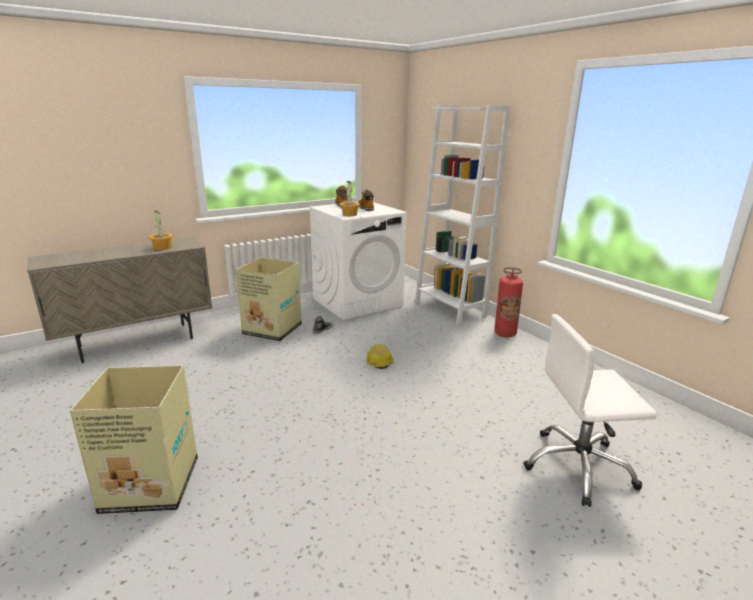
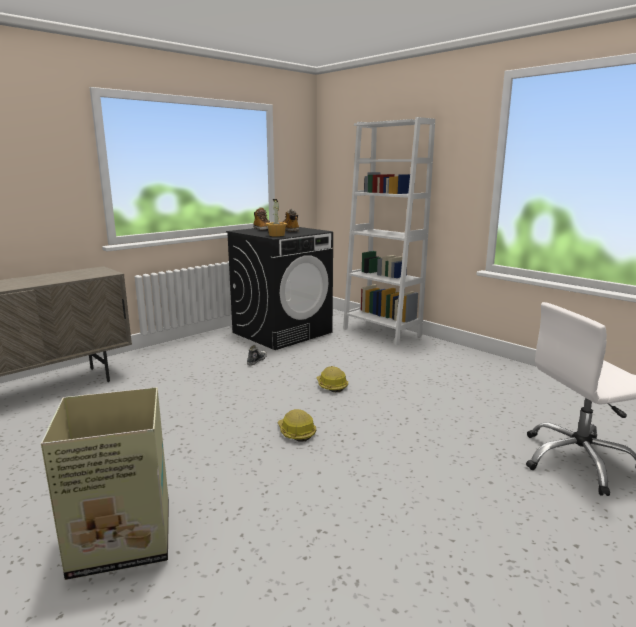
camera: 10 degrees left, 5 degrees down
(162, 248) = (73, 276): potted plant -> none
(271, 329) = (199, 365): cardboard box -> none
(328, 405) = (296, 432): none -> hard hat
(357, 302) = (282, 332): white washing machine -> black washing machine
(505, 333) = (447, 349): fire extinguisher -> none

